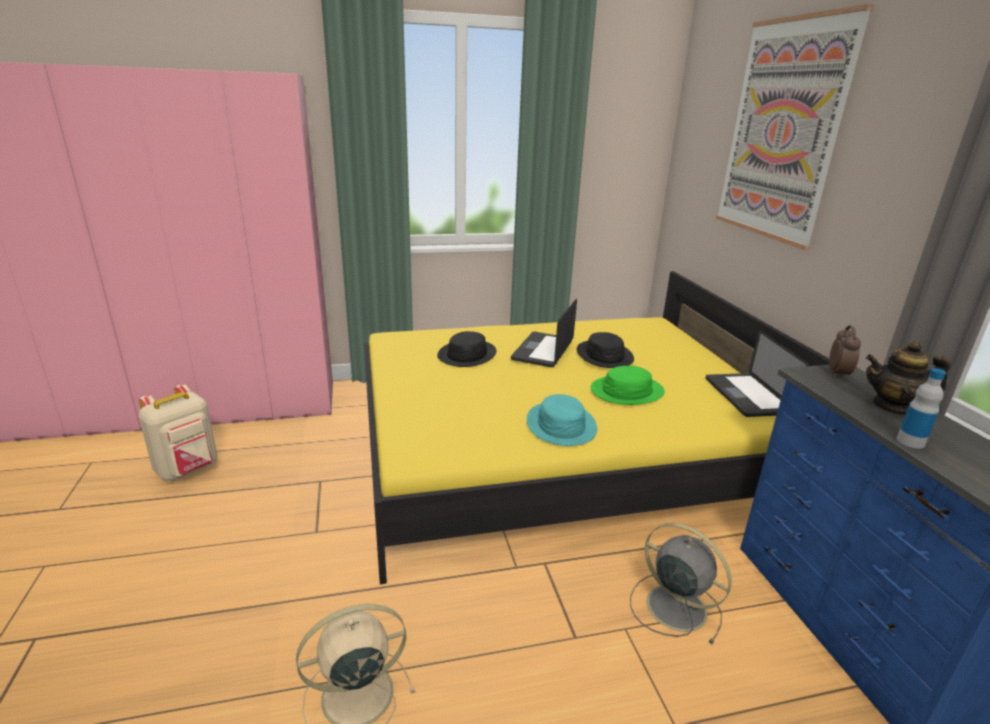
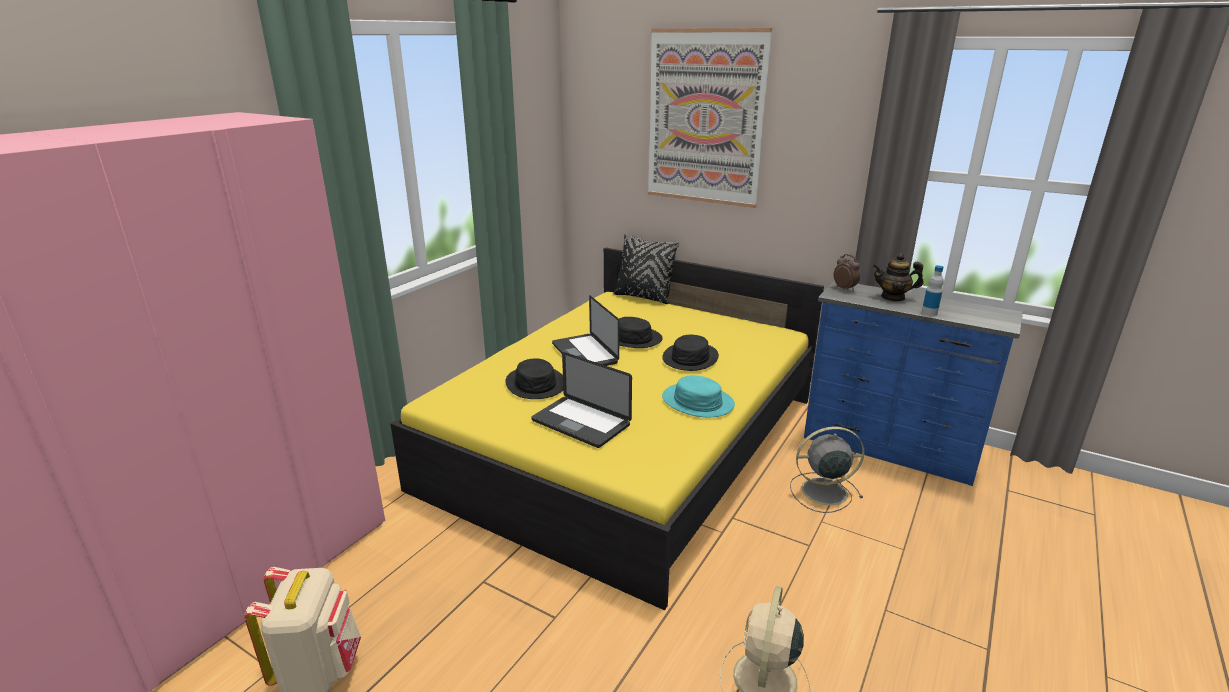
camera: 45 degrees left, 0 degrees up
(627, 391) = (690, 358): green hat -> black hat
(685, 332) = (643, 297): none -> black pillow
(747, 396) = (750, 328): laptop -> laptop (581, 423)
(893, 407) = (893, 297): teapot -> teapot turned 45 degrees clockwise

